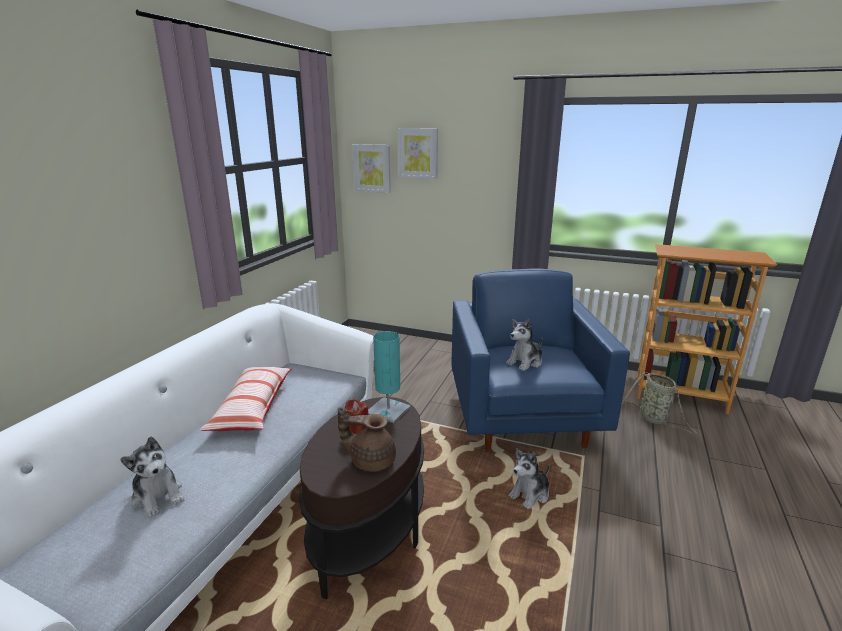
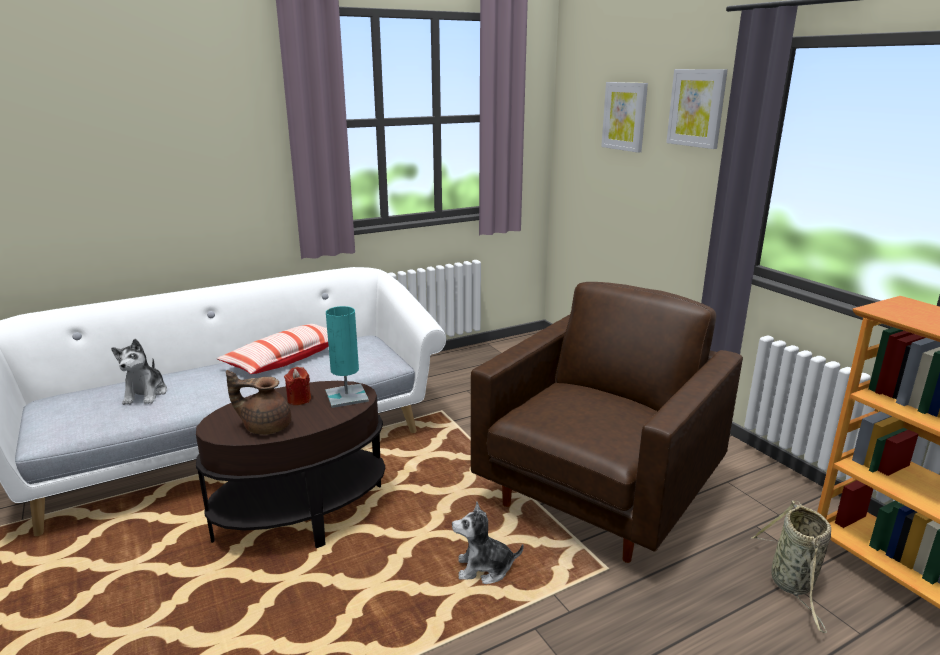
camera: 40 degrees right, 0 degrees up
(371, 460) = (265, 426): brown teapot -> brown teapot turned 45 degrees counterclockwise
(372, 168) = (580, 133): picture -> picture (697, 108)
(523, 417) = (598, 495): blue armchair -> brown armchair
(525, 362) = (571, 410): plush toy -> none

